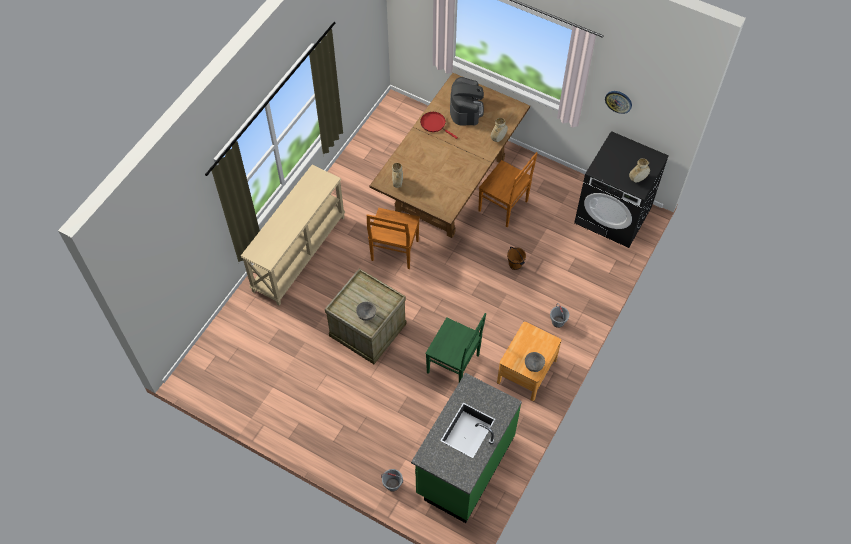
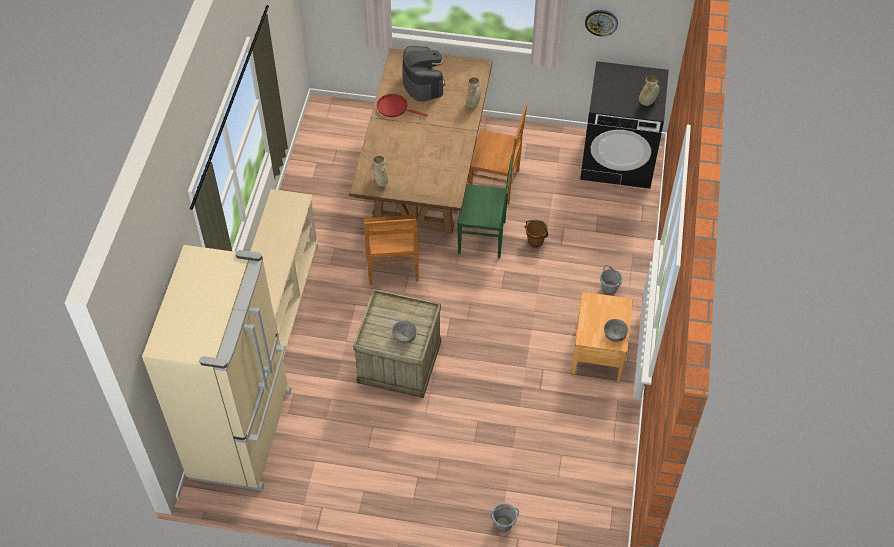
camera: 20 degrees left, 5 degrees down
(230, 348) = (243, 433): none -> beige fridge
(454, 364) = (515, 369): green chair -> green chair (483, 237)
(464, 466) = (575, 475): green counter -> none

